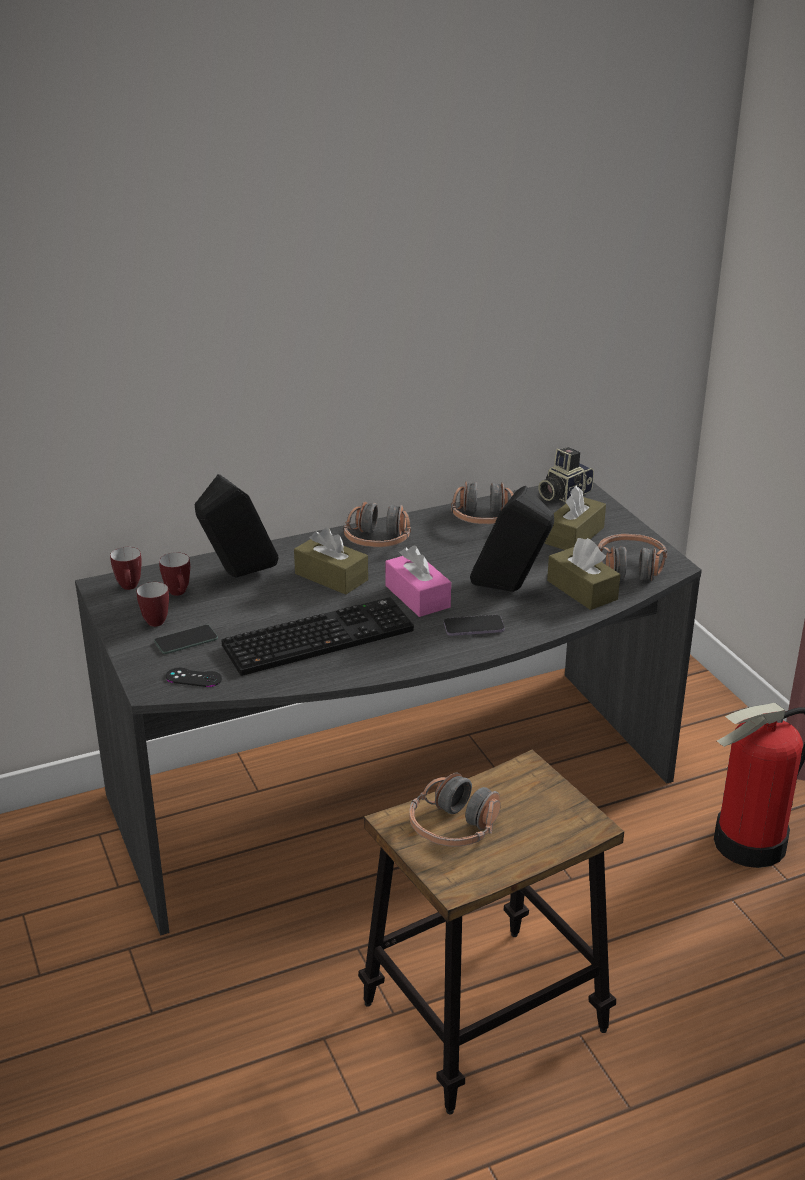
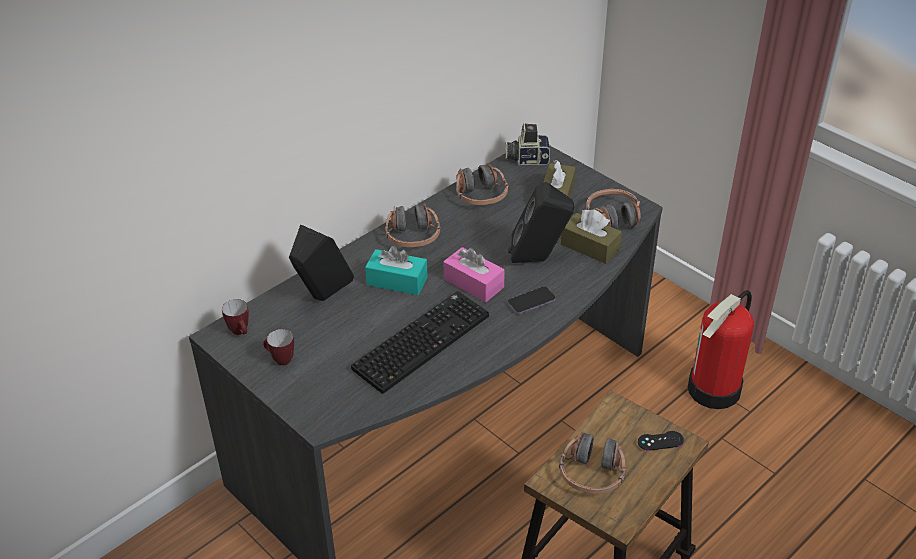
camera: 20 degrees left, 10 degrees up
(179, 594) = (285, 328): mug -> none
(186, 640) = (319, 372): phone -> none
(193, 678) = (347, 406): black game controller -> black game controller (660, 441)
(331, 577) = (397, 281): brown tissue box -> turquoise tissue box
(563, 494) = (527, 158): camera -> camera turned 60 degrees clockwise

